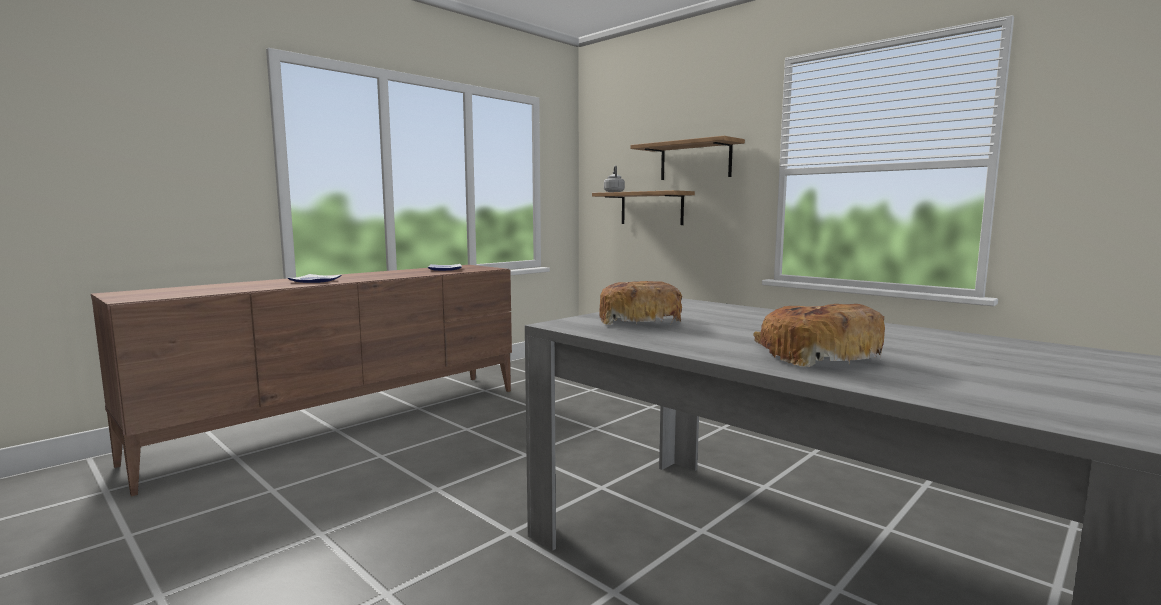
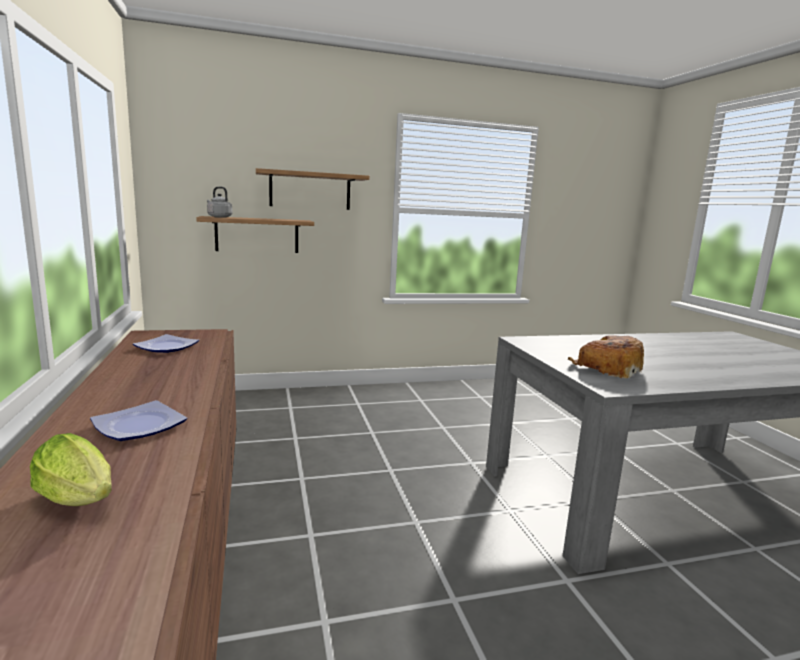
camera: 60 degrees left, 5 degrees up
(232, 287) = (80, 502): none -> lettuce
(816, 356) = (736, 368): bread -> none

